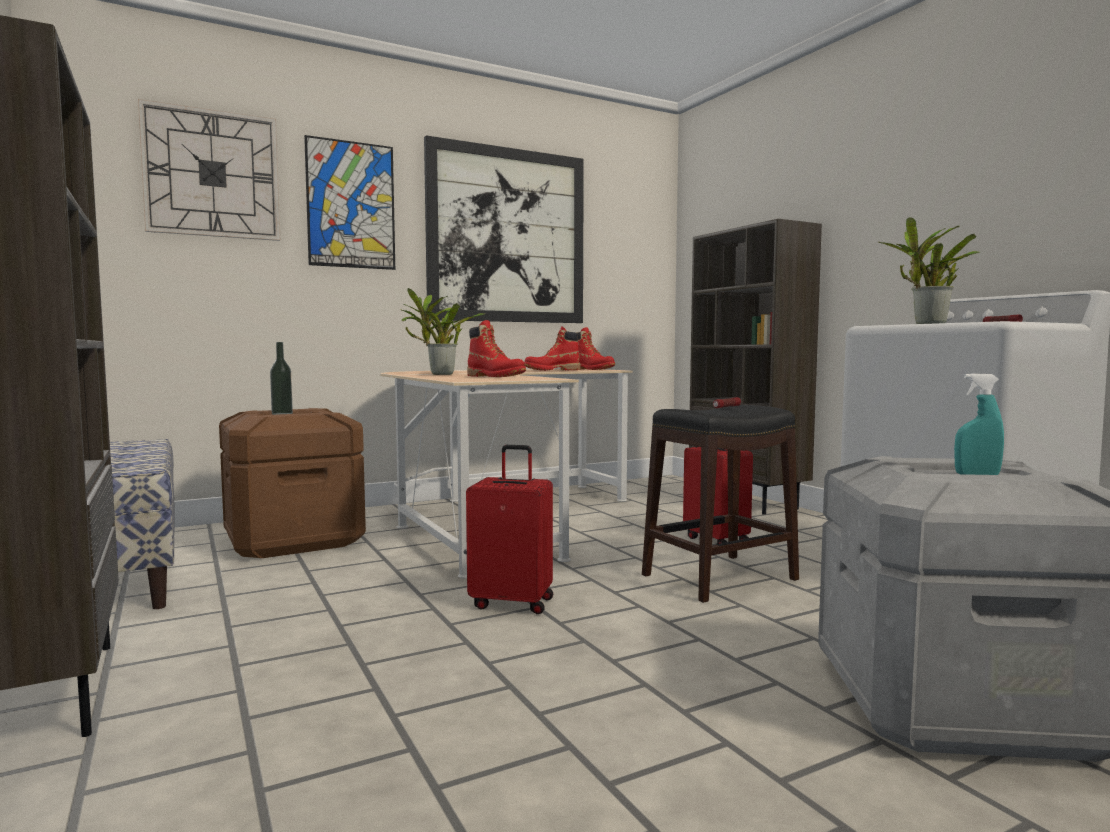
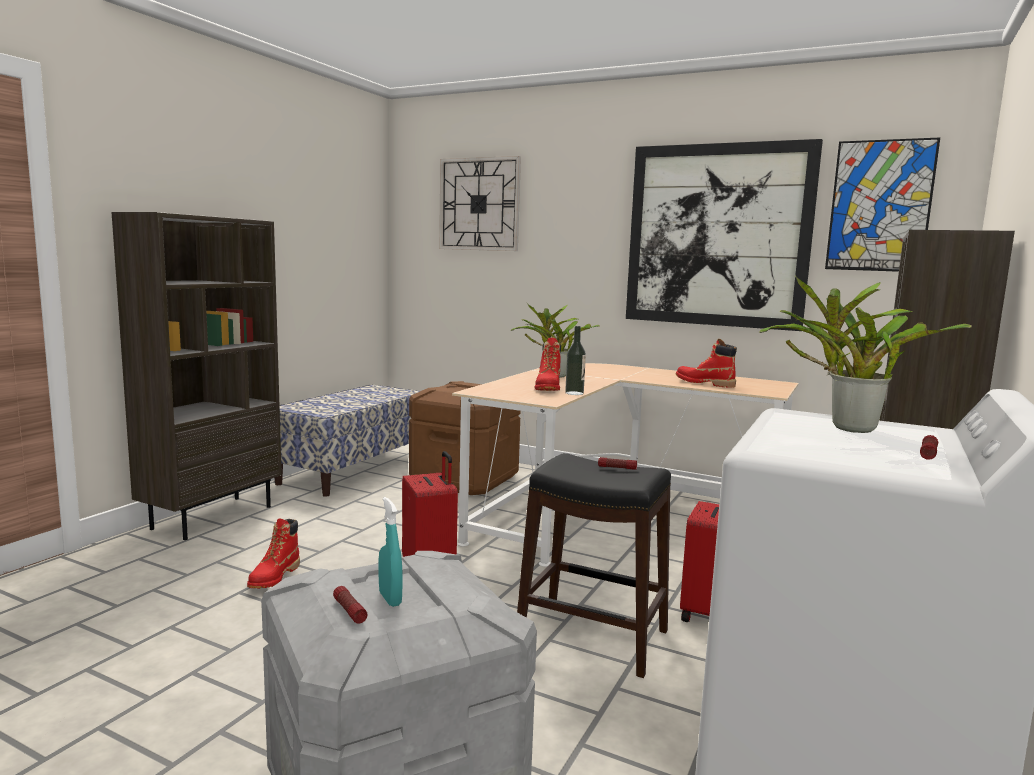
camera: 55 degrees right, 5 degrees up
(282, 414) = (461, 388): bottle -> bottle (574, 393)
(351, 205) = (570, 218): picture -> picture (880, 206)
(592, 369) = (761, 388): red boot -> red boot (274, 577)
(1025, 477) = (349, 611): none -> flashlight

